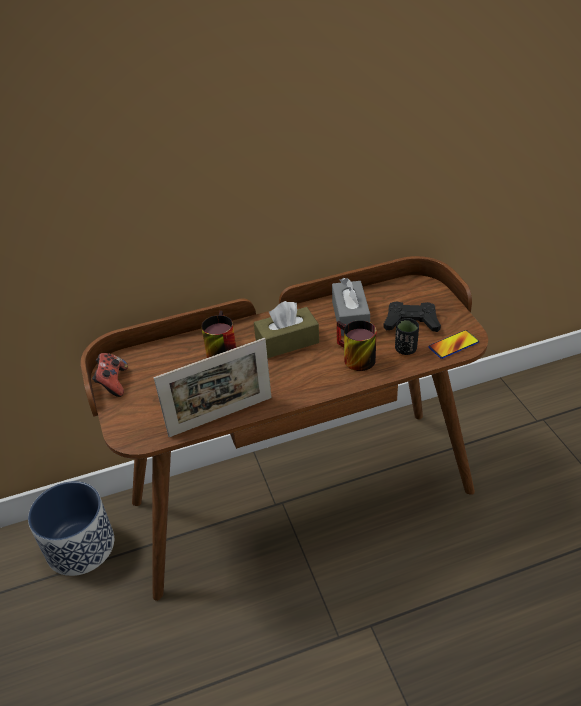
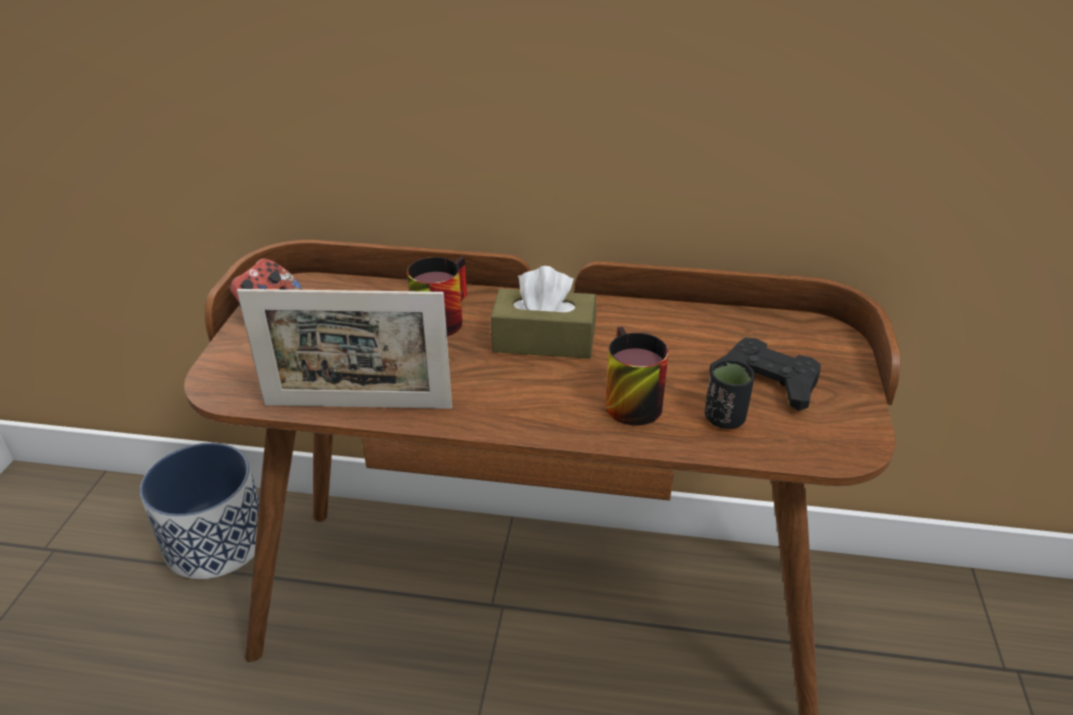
camera: 25 degrees right, 5 degrees down
(350, 317) = (670, 340): grey tissue box -> none
(453, 345) = (816, 443): phone -> none

